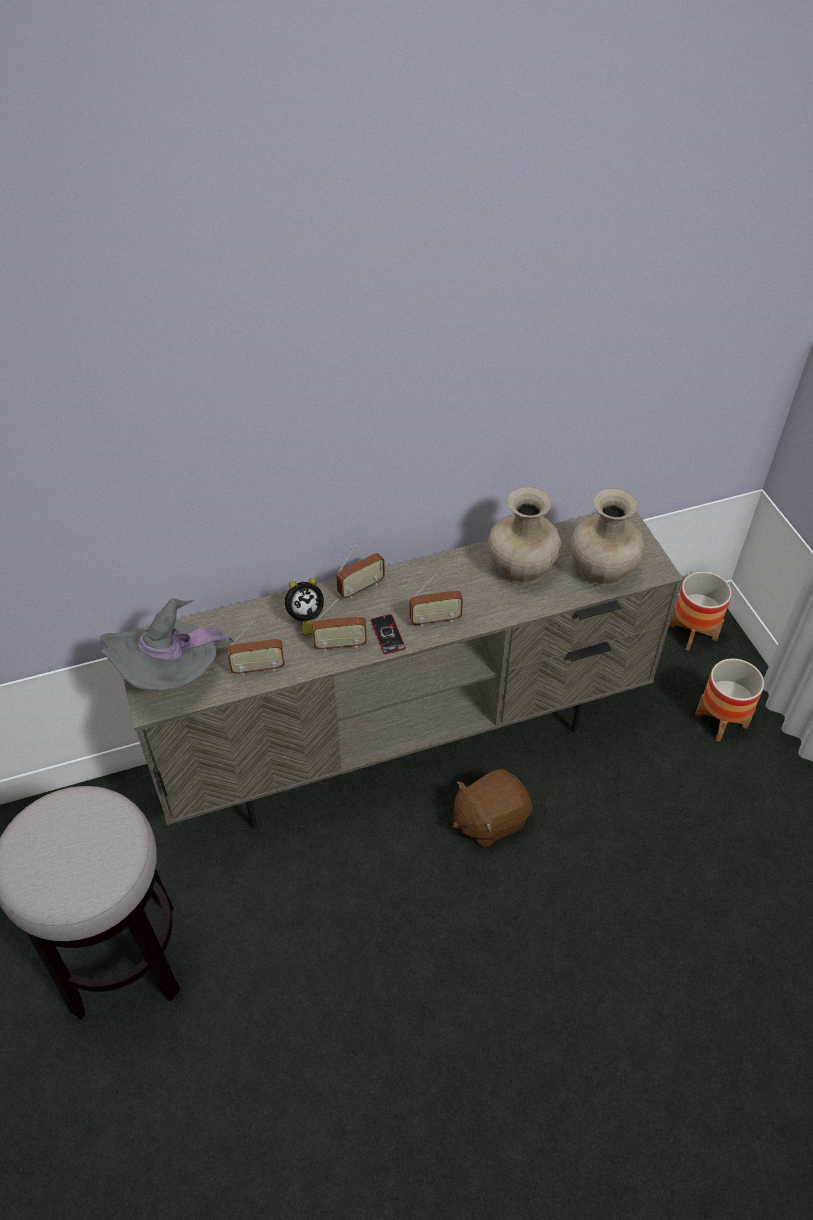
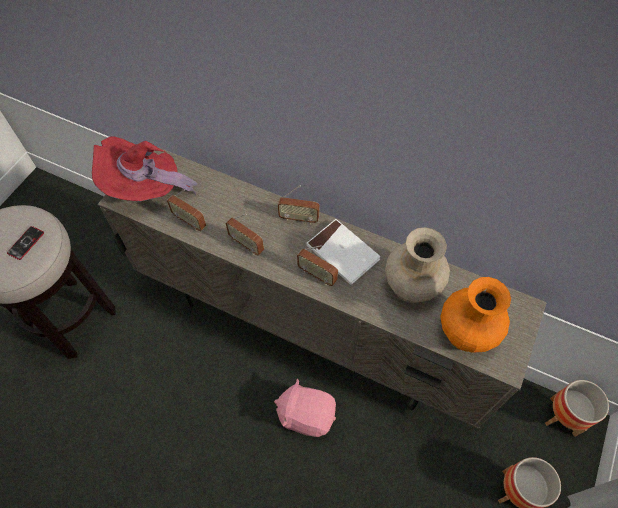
camera: 45 degrees right, 10 degrees up
(171, 675) = (146, 188): grey hat -> red hat
(305, 619) = (246, 212): alarm clock -> none
(387, 635) = (279, 260): phone -> phone (26, 243)
(435, 586) = (342, 253): none -> white book
(489, 819) = (306, 414): brown plush toy -> pink plush toy
(601, 569) = (465, 332): beige vase -> orange vase

